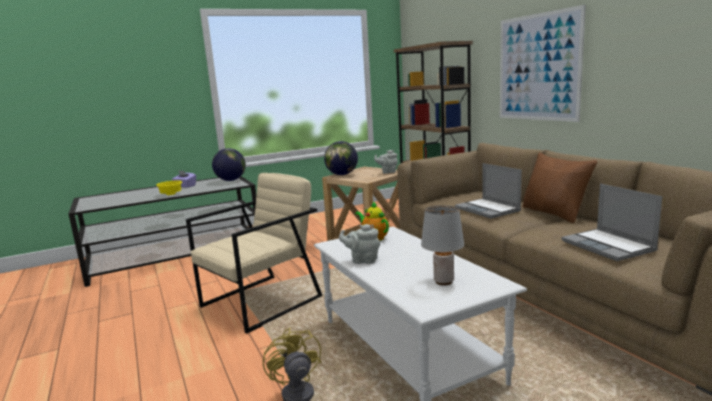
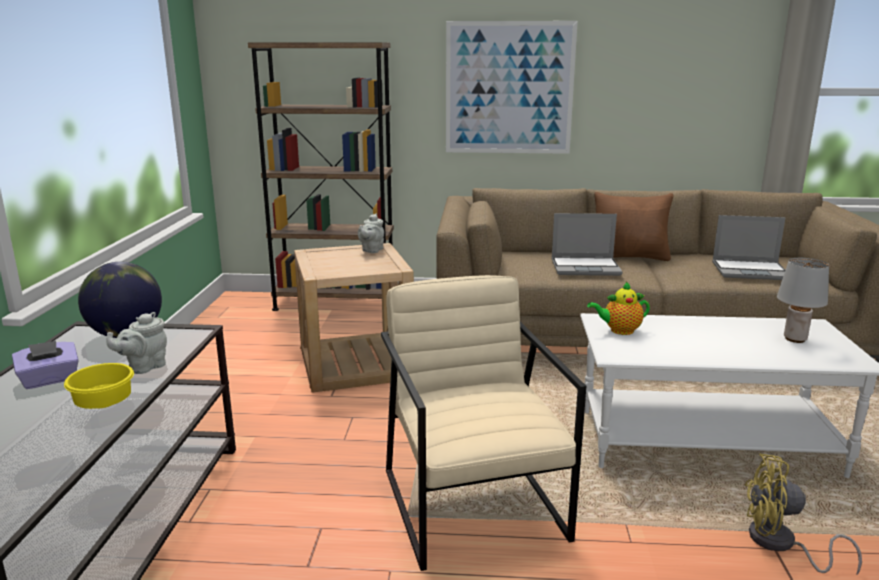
camera: 60 degrees left, 5 degrees up
(342, 175) = (323, 269): globe -> none
(362, 260) = (698, 353): grey teapot -> grey teapot (144, 367)

